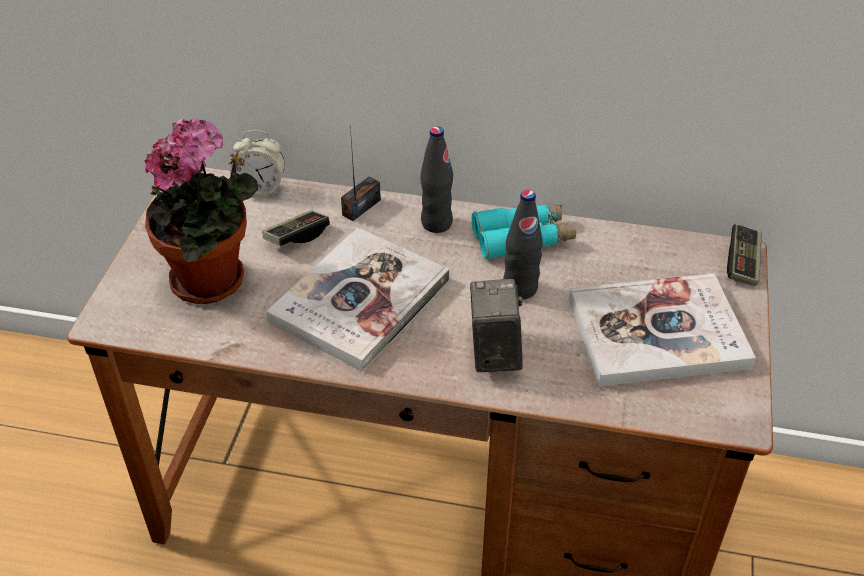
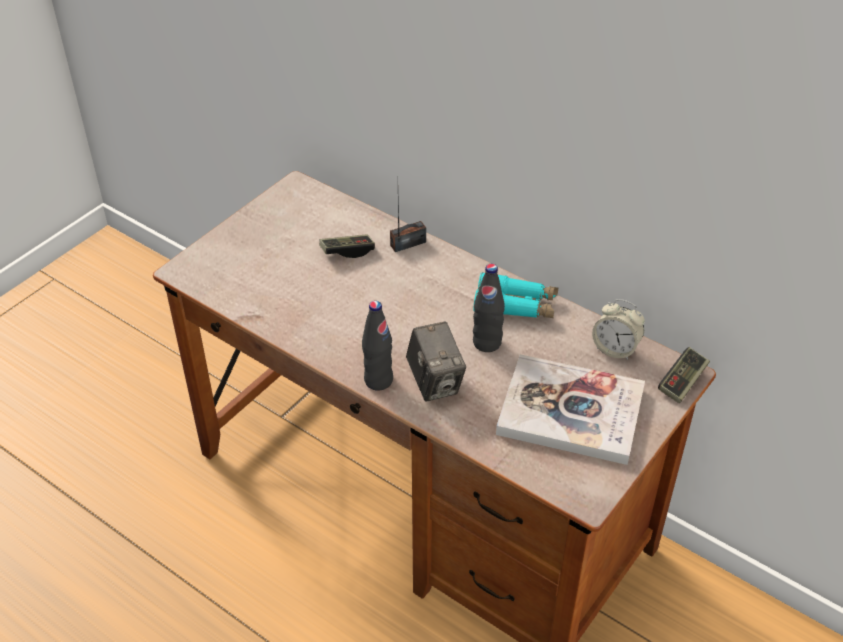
camera: 25 degrees right, 0 degrees up
(215, 280) = (270, 265): potted plant -> none
(261, 188) = (344, 207): alarm clock -> alarm clock (615, 349)
(360, 300) = (362, 313): book -> none
(436, 223) = (456, 273): black bottle -> black bottle (378, 380)
(494, 351) = (435, 382): camera -> camera turned 135 degrees clockwise

